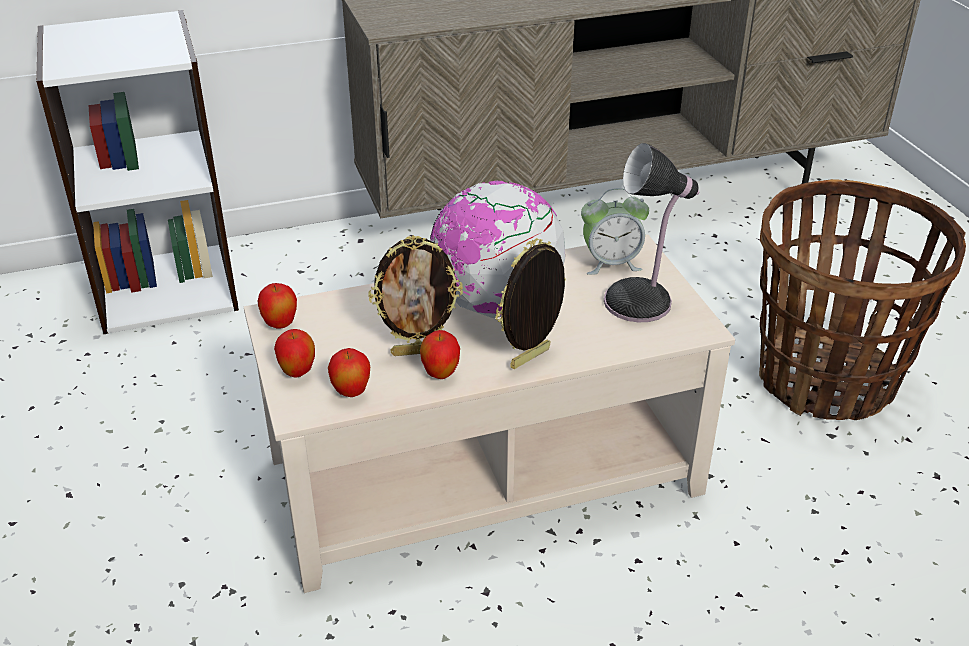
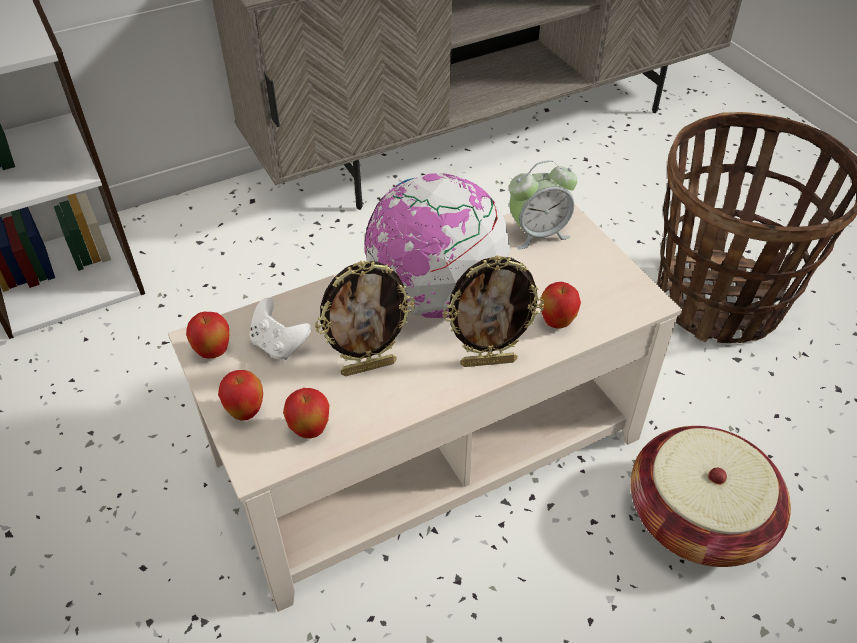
camera: 10 degrees left, 10 degrees up
(341, 325) = (279, 345): none -> white game controller
(440, 374) = (399, 393): apple -> apple (557, 323)
(531, 359) = (488, 361): picture frame -> picture frame turned 135 degrees counterclockwise
(642, 302) = (580, 276): table lamp -> none
(749, 571) = (697, 517): none -> basket

